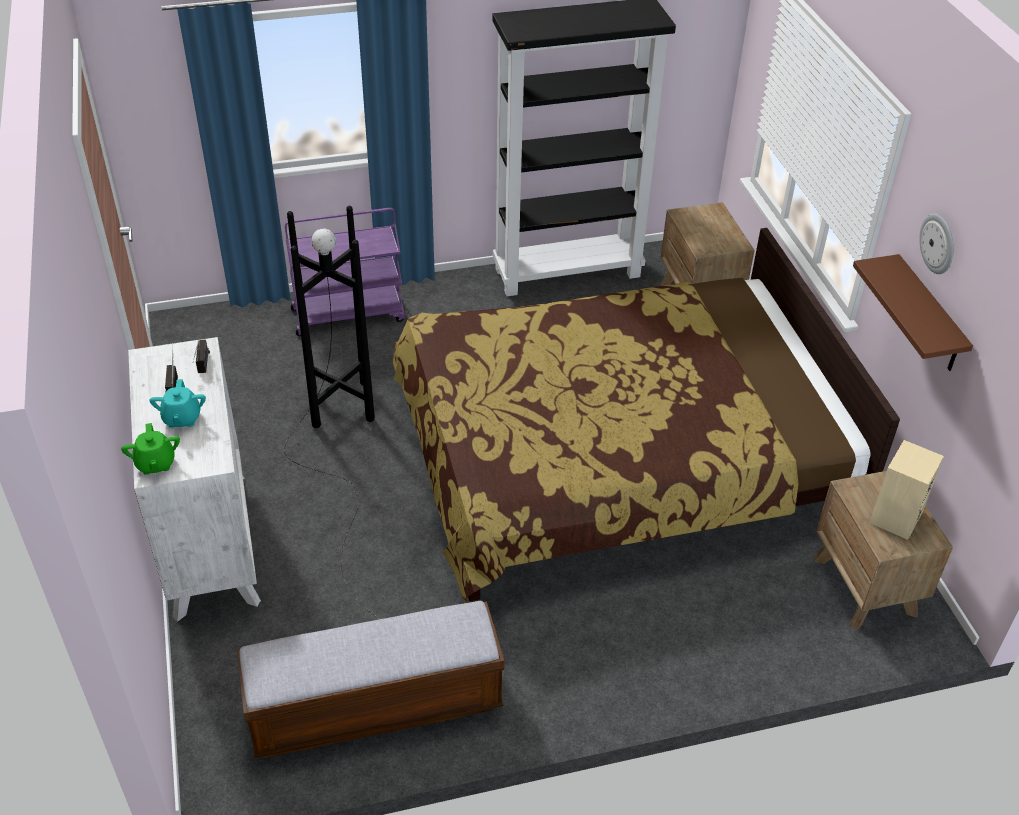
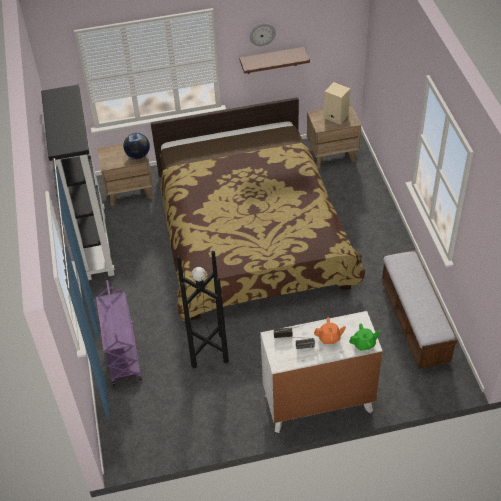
camera: 85 degrees left, 5 degrees up
(182, 418) = (329, 338): turquoise teapot -> orange teapot
(711, 245) = (138, 155): none -> globe

